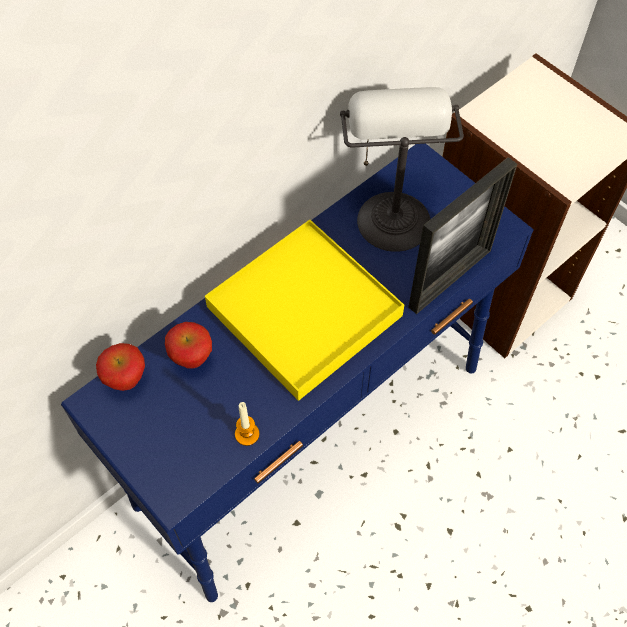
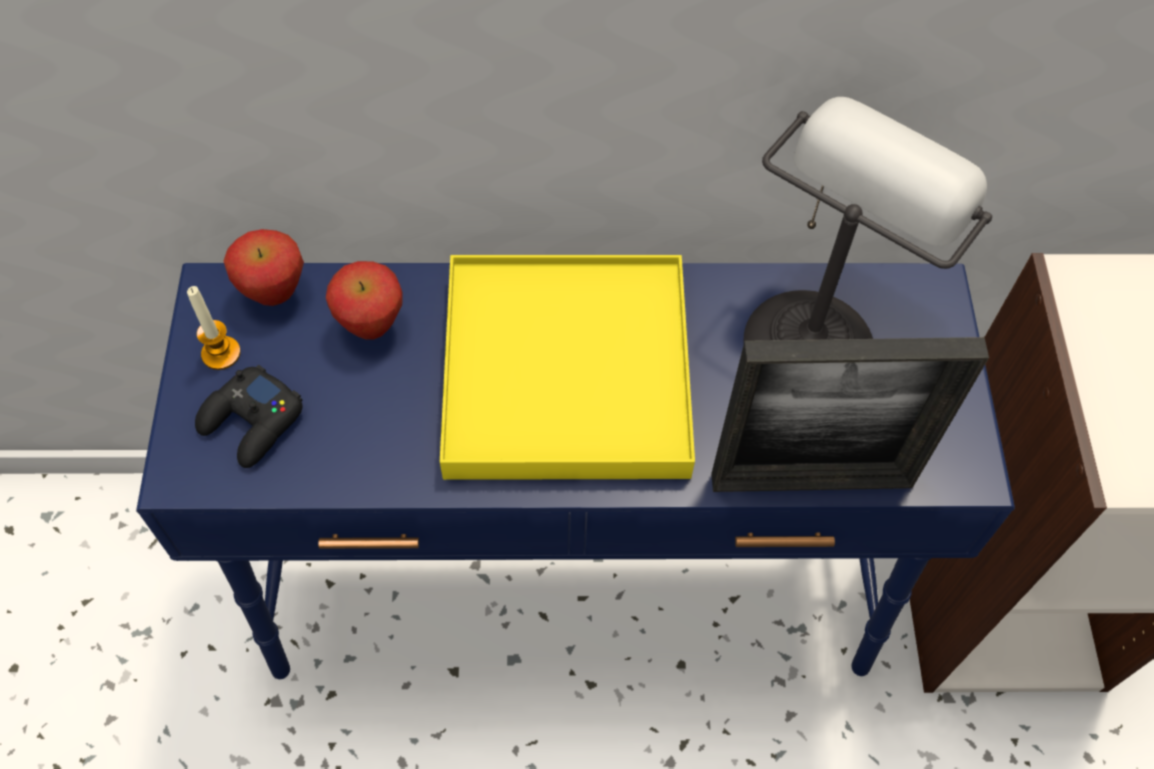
camera: 40 degrees right, 0 degrees up
(182, 447) = (252, 422): none -> black game controller
(247, 434) = (340, 469): candle -> candle (221, 353)

